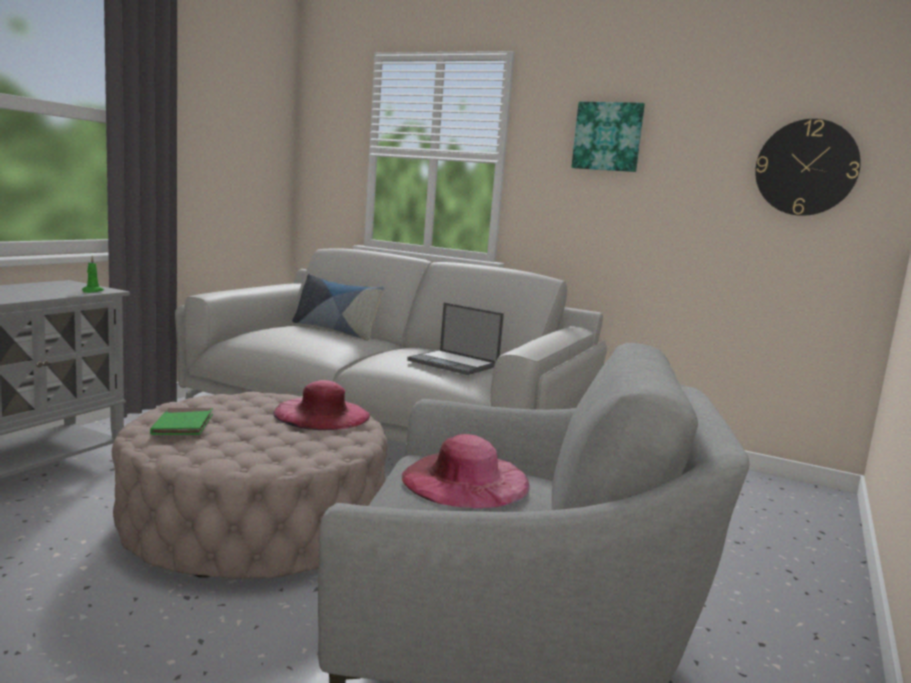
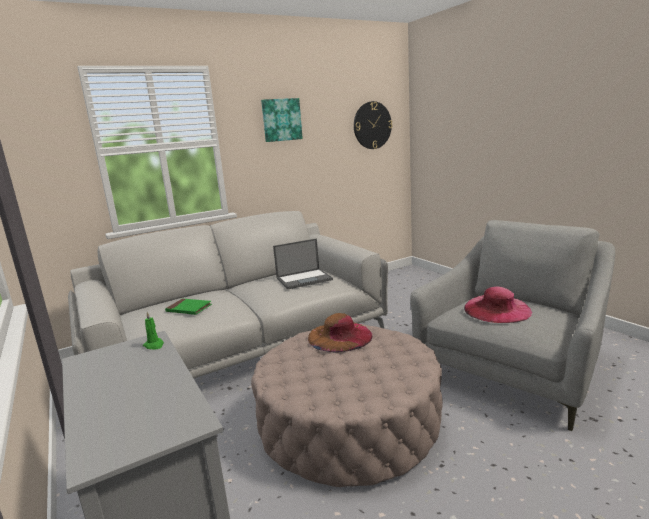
camera: 55 degrees left, 5 degrees up
(183, 425) = (336, 387): green book -> green book (189, 309)
(322, 414) = (339, 336): pink hat -> brown hat
(335, 330) = (174, 300): pillow -> none

